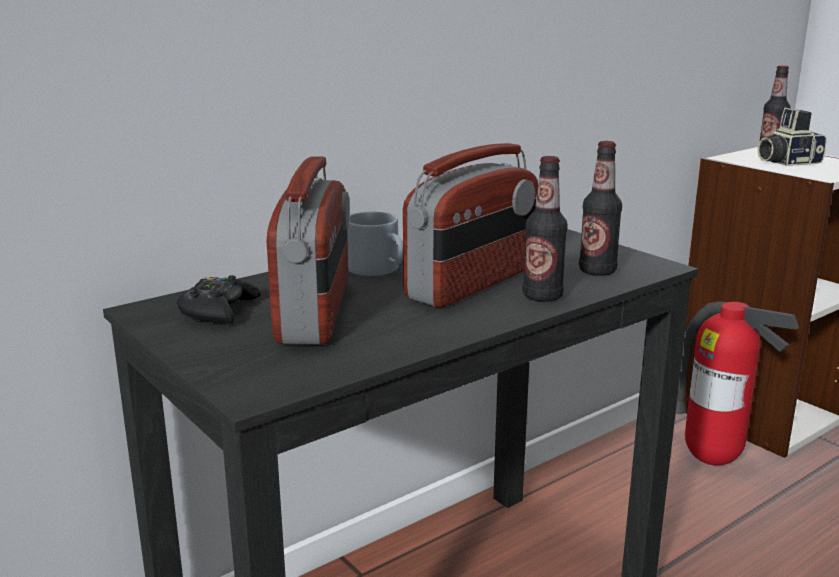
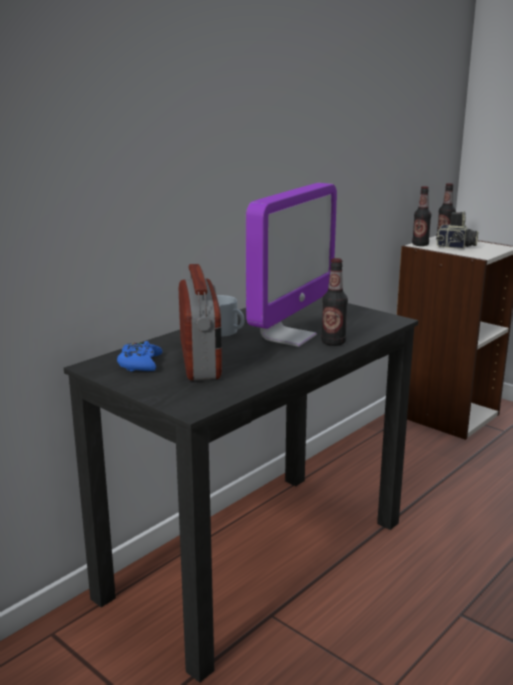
camera: 10 degrees left, 0 degrees up
(218, 311) = (140, 364): black game controller -> blue game controller
(473, 283) = (288, 337): radio -> monitor
(597, 271) = (360, 325): bottle -> bottle (420, 245)
(713, 460) = (421, 445): fire extinguisher -> none
(787, 162) = (456, 246): camera -> camera turned 135 degrees counterclockwise

